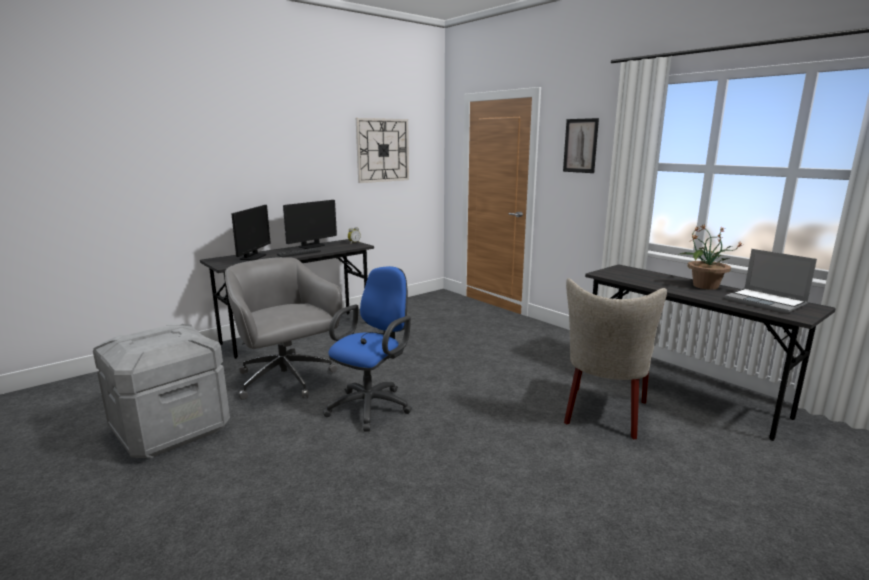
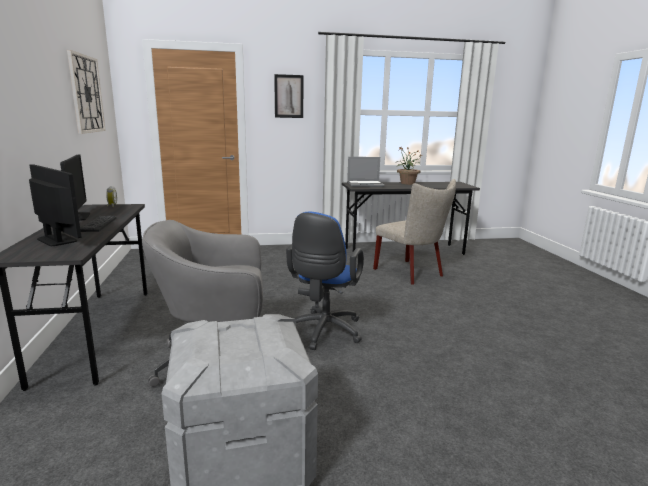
camera: 60 degrees left, 0 degrees up
(372, 405) = (323, 332): blue office chair -> blue office chair turned 135 degrees counterclockwise
(766, 302) = (444, 184): laptop -> laptop (365, 184)

